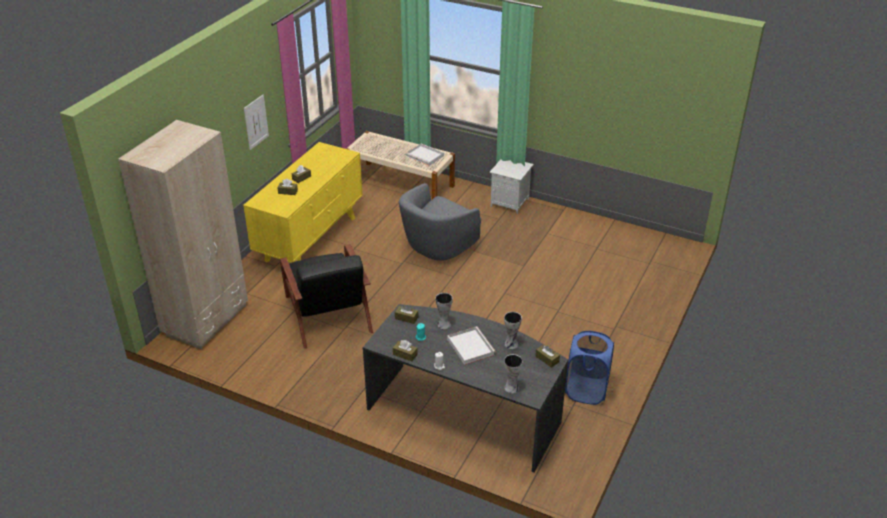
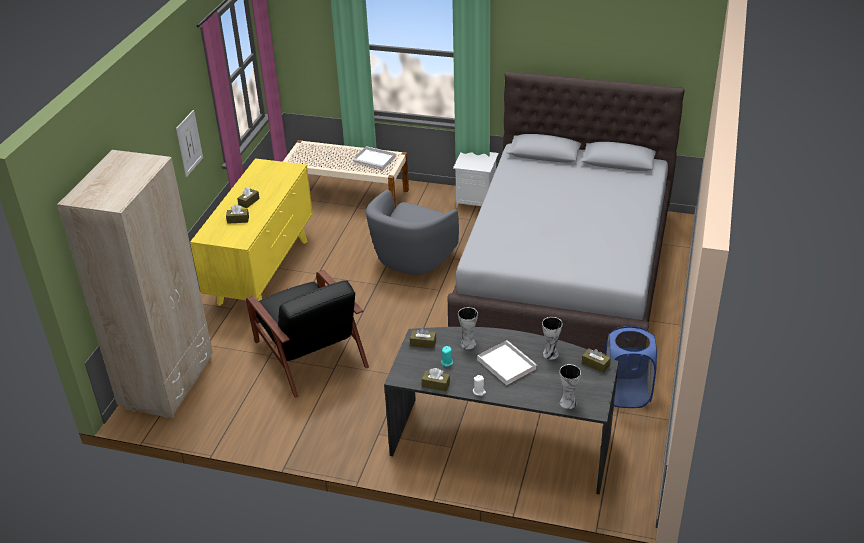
camera: 10 degrees left, 0 degrees up
(568, 276) = (566, 271): none -> grey bed

